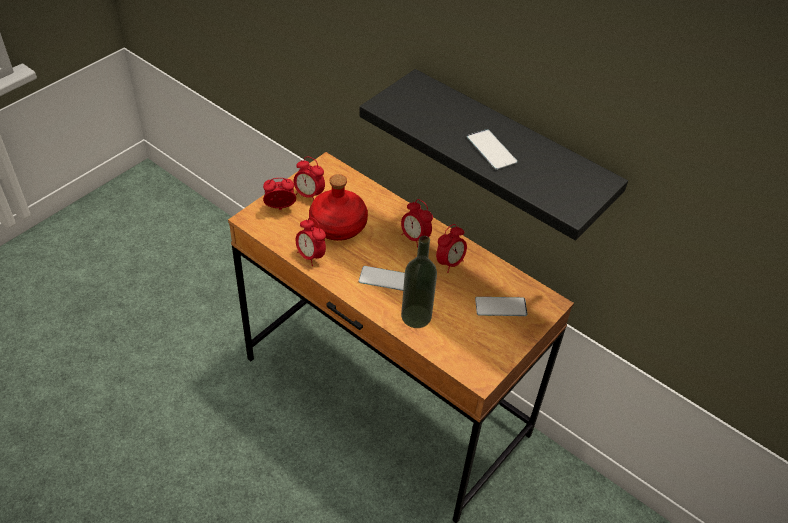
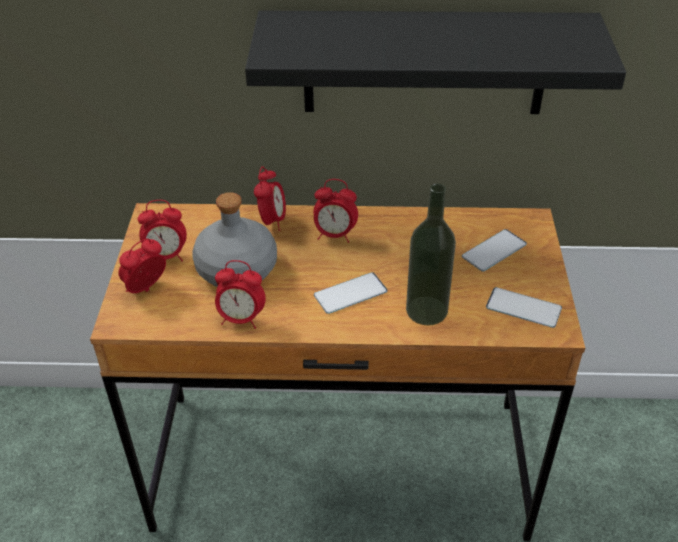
camera: 35 degrees left, 5 degrees down
(338, 225) = (237, 268): red bottle -> grey bottle
(449, 263) = (398, 239): alarm clock -> alarm clock (272, 221)
(491, 150) = (445, 44): phone -> phone (523, 308)

